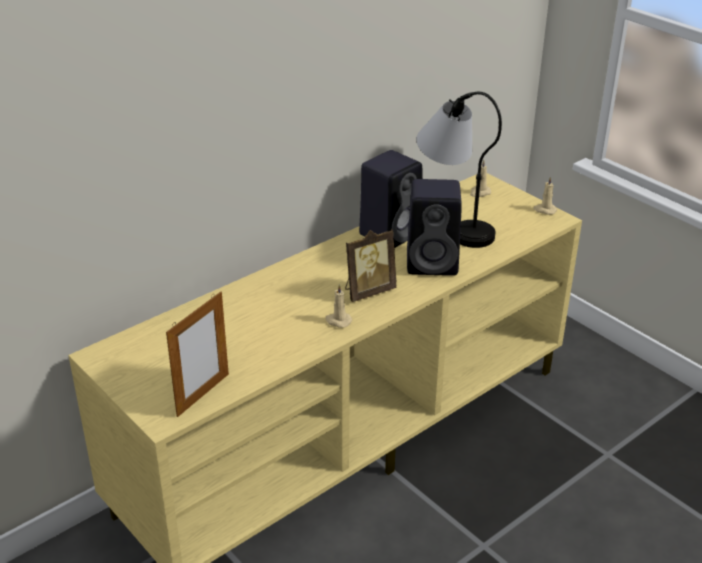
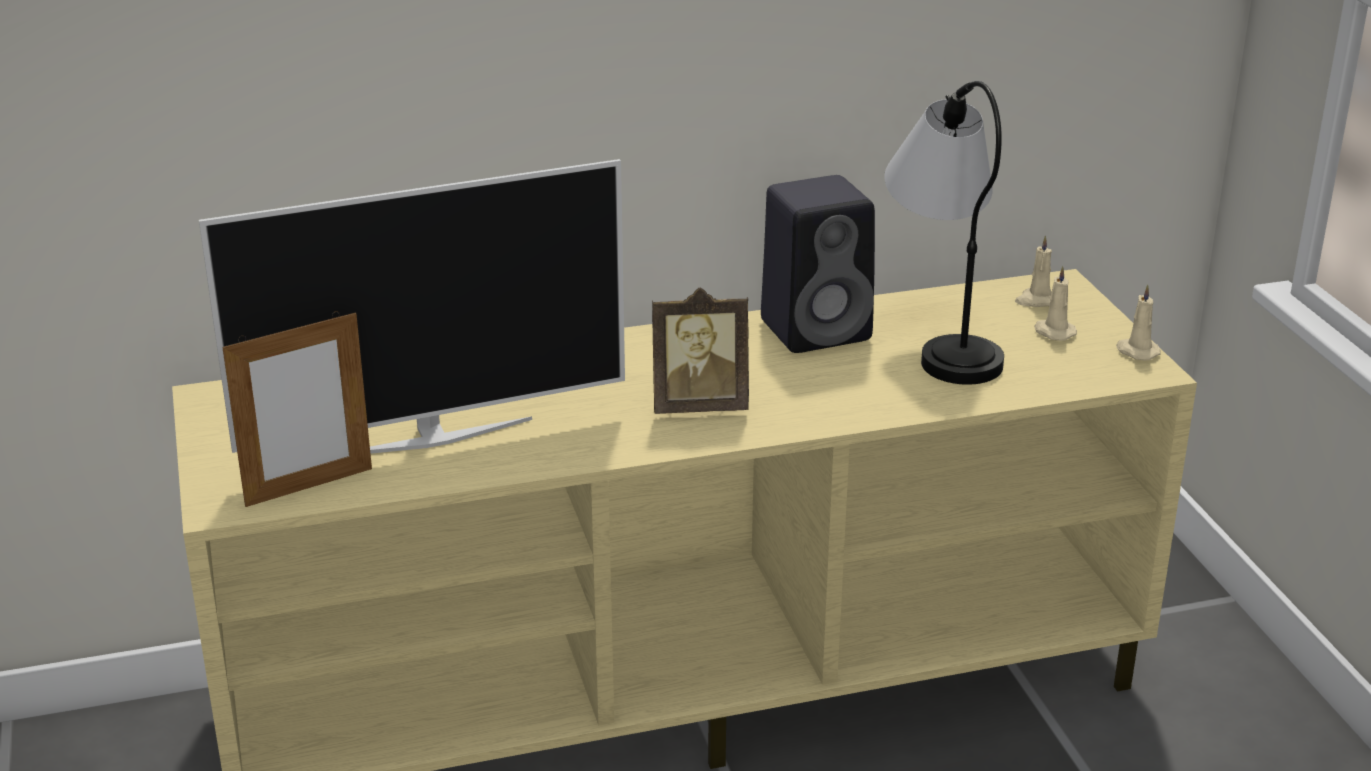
camera: 25 degrees right, 5 degrees down
(245, 345) = (433, 436): none -> television
(338, 321) = (610, 437): beige candle -> beige candle (1053, 332)
(434, 263) = (852, 389): black speaker -> none

